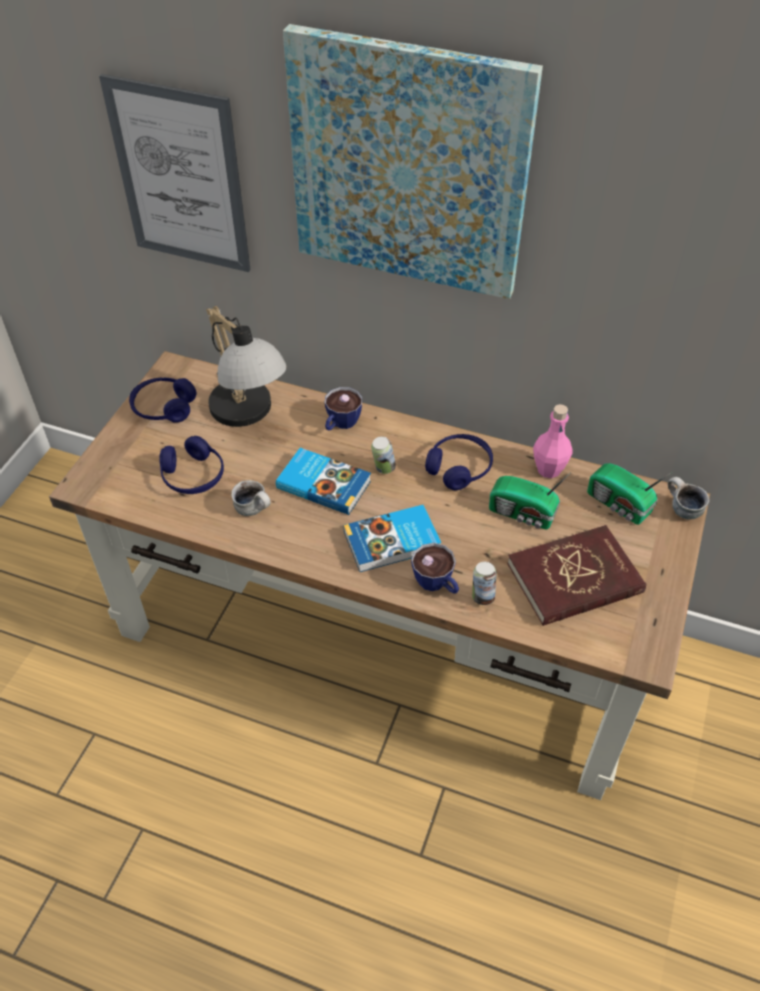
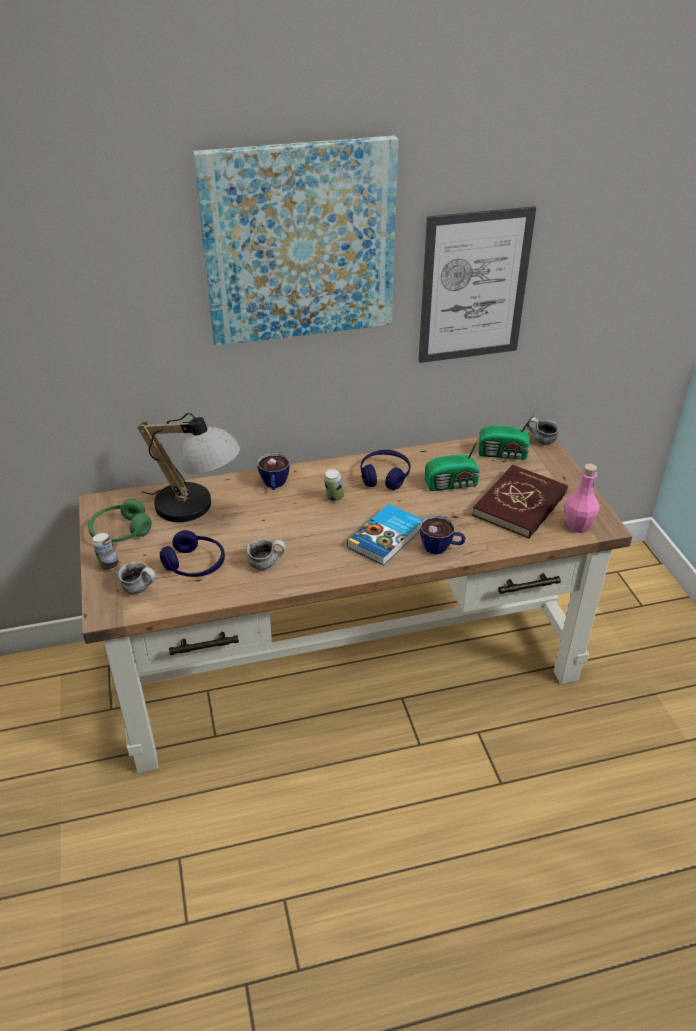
camera: 35 degrees left, 10 degrees down
(129, 477) = (141, 588): none -> mug
(164, 407) = (120, 532): blue headphones -> green headphones
(180, 177) = (90, 316): picture -> picture (474, 287)
(324, 483) = (301, 525): book -> none
(482, 596) = (476, 540): can -> can (108, 565)
(548, 469) = (442, 453): pink bottle -> pink bottle (577, 526)

